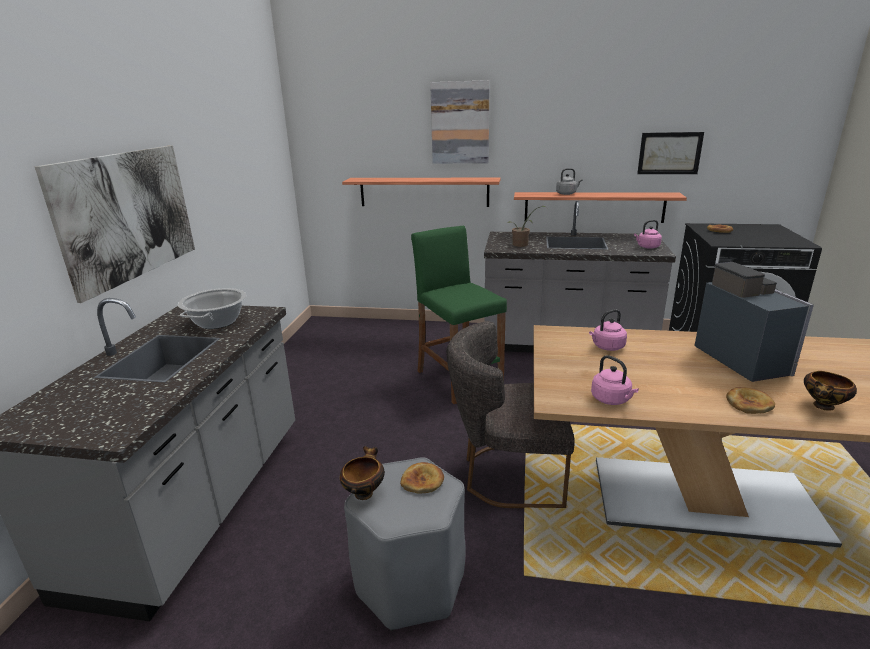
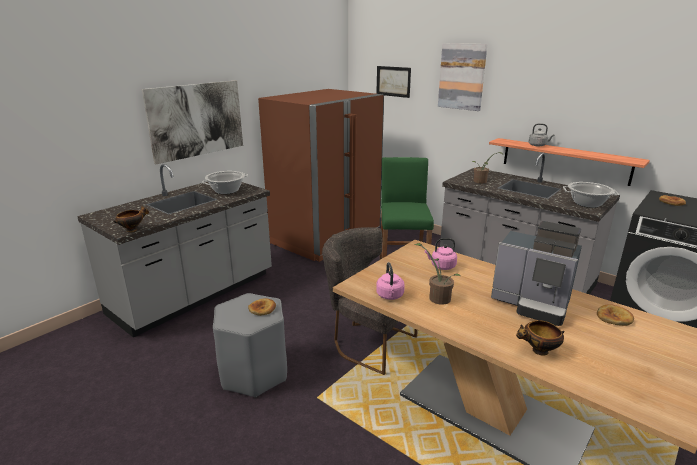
camera: 30 degrees right, 0 degrees up
(321, 361) = (326, 238): none -> brown fridge
(364, 492) = (229, 303): bowl -> bowl (133, 229)
(424, 192) = (430, 128): shelf -> none
(647, 247) = (587, 204): pink kettle -> cooking pot
(656, 383) = (437, 297): none -> potted plant
(669, 153) = (642, 121): picture -> picture (393, 81)
(742, 360) = (532, 304): coffee machine -> coffee machine turned 105 degrees clockwise
(749, 403) = (482, 329): bread -> bread (614, 317)

